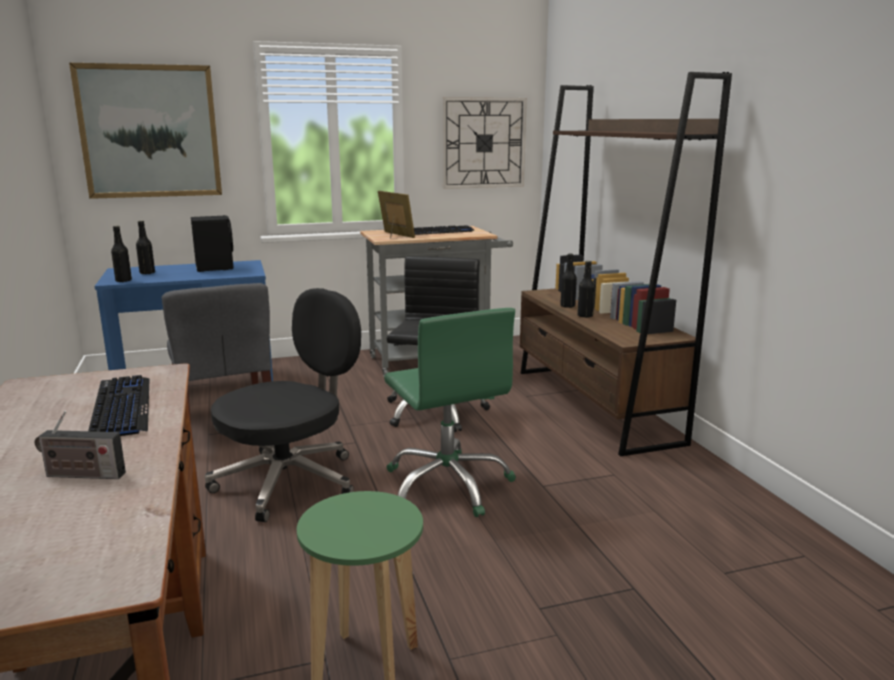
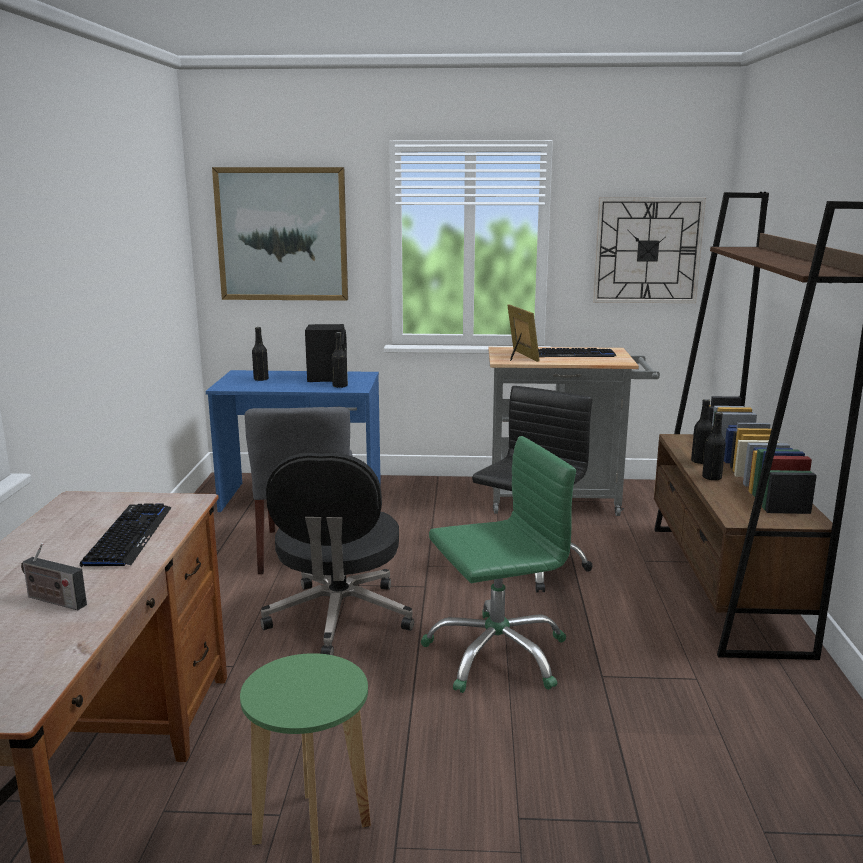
camera: 20 degrees right, 0 degrees up
(123, 281) = (234, 387): black bottle -> black bottle (340, 386)
(290, 481) = (339, 619): black office chair -> black office chair turned 120 degrees clockwise
(448, 484) = (496, 654): green office chair -> green office chair turned 105 degrees counterclockwise

